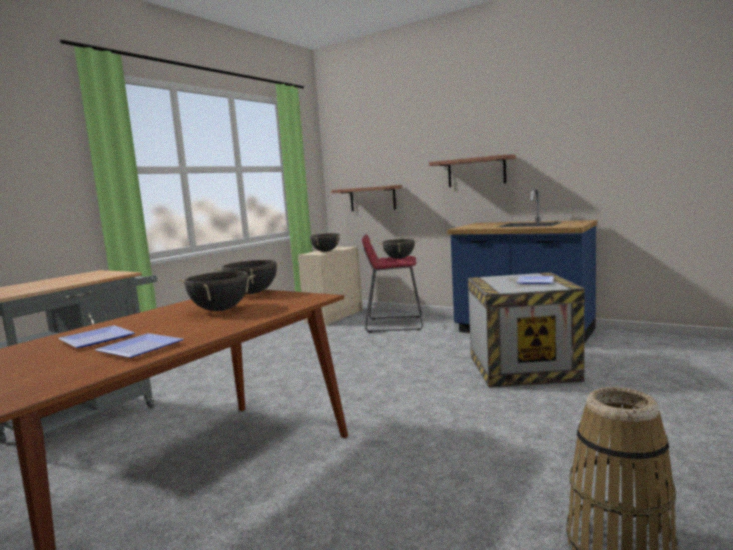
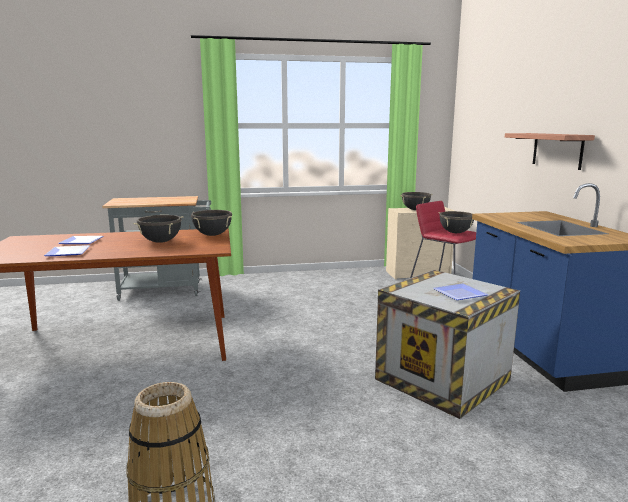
camera: 45 degrees right, 5 degrees up
(372, 198) = (478, 163): shelf -> none

